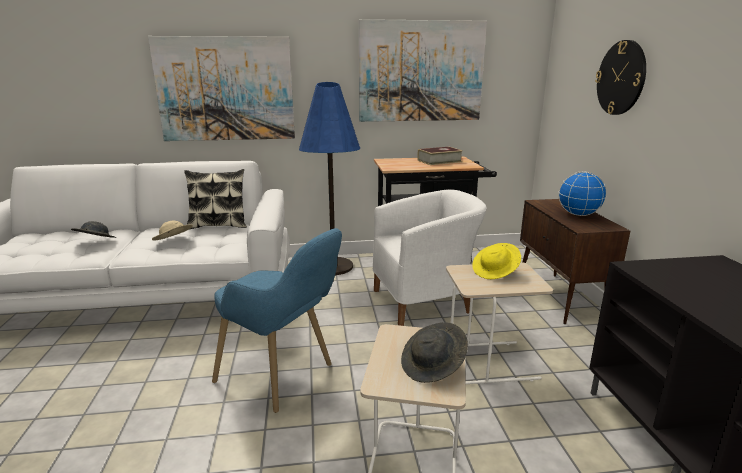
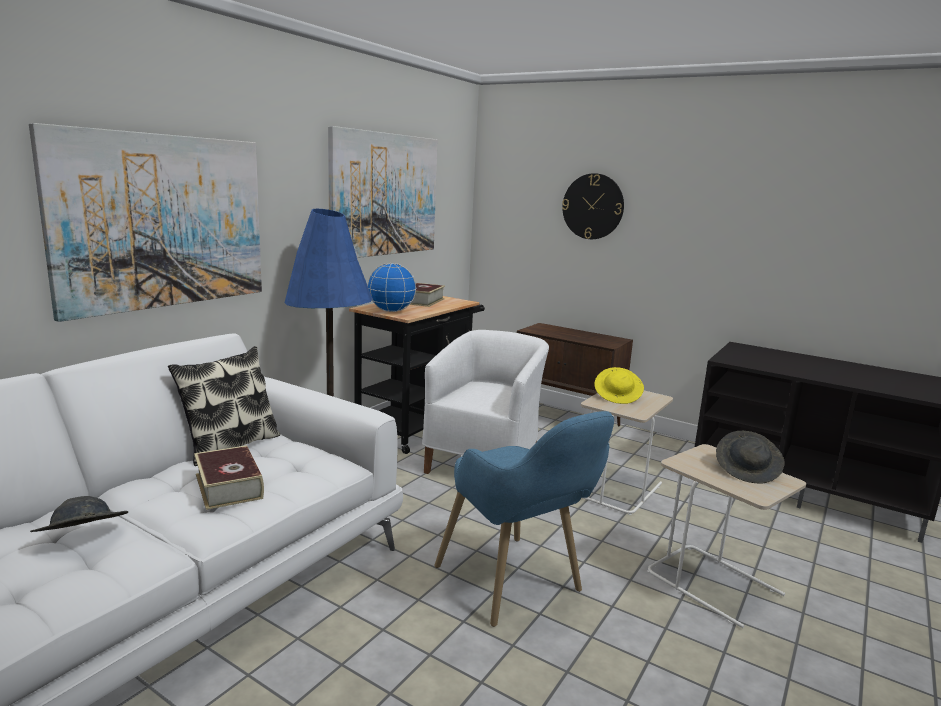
camera: 50 degrees left, 5 degrees down
(173, 242) = (229, 486): beige hat -> book
(285, 378) = (518, 589): blue armchair -> blue armchair turned 75 degrees clockwise
(579, 214) = (580, 334): globe -> globe (391, 311)

